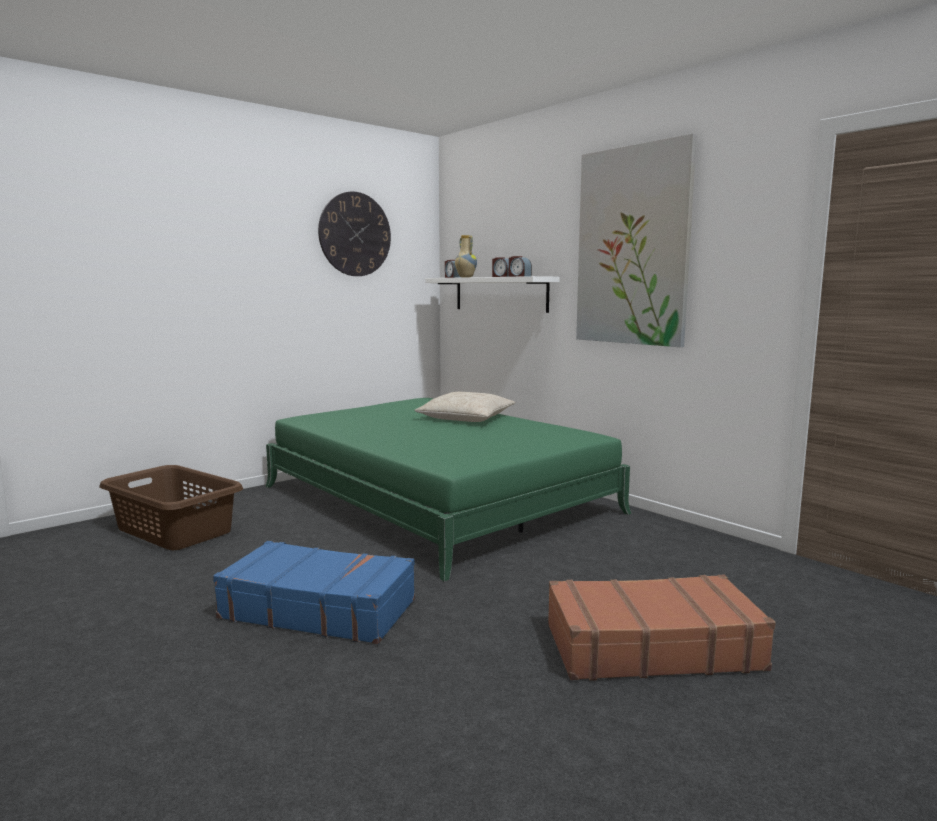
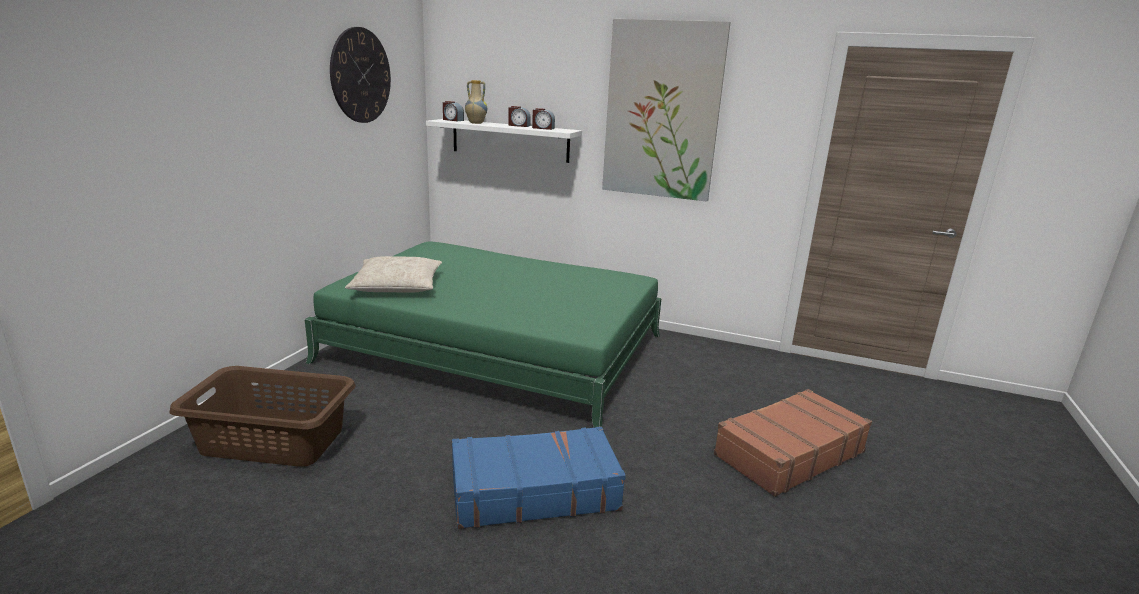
camera: 30 degrees left, 10 degrees up
(466, 418) = (508, 268): beige pillow -> beige pillow (397, 286)

